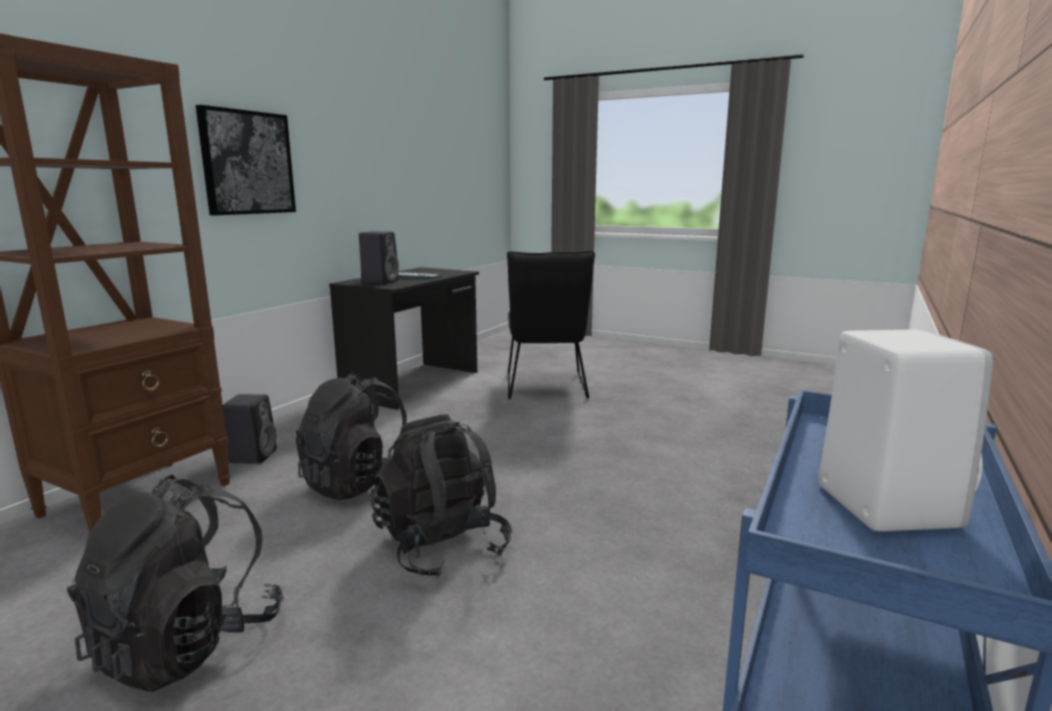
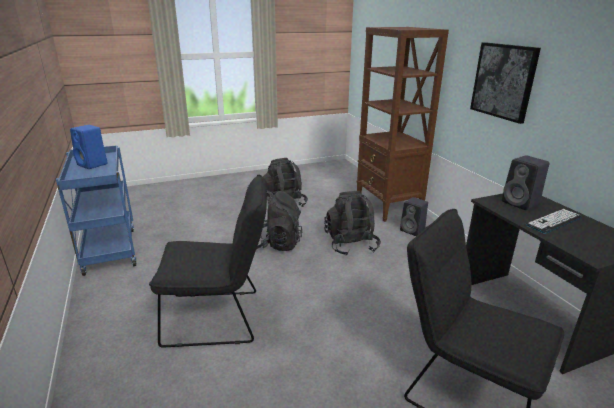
camera: 130 degrees right, 10 degrees up
(668, 495) = (220, 317): none -> black chair
(882, 504) = (93, 165): white speaker -> blue speaker

